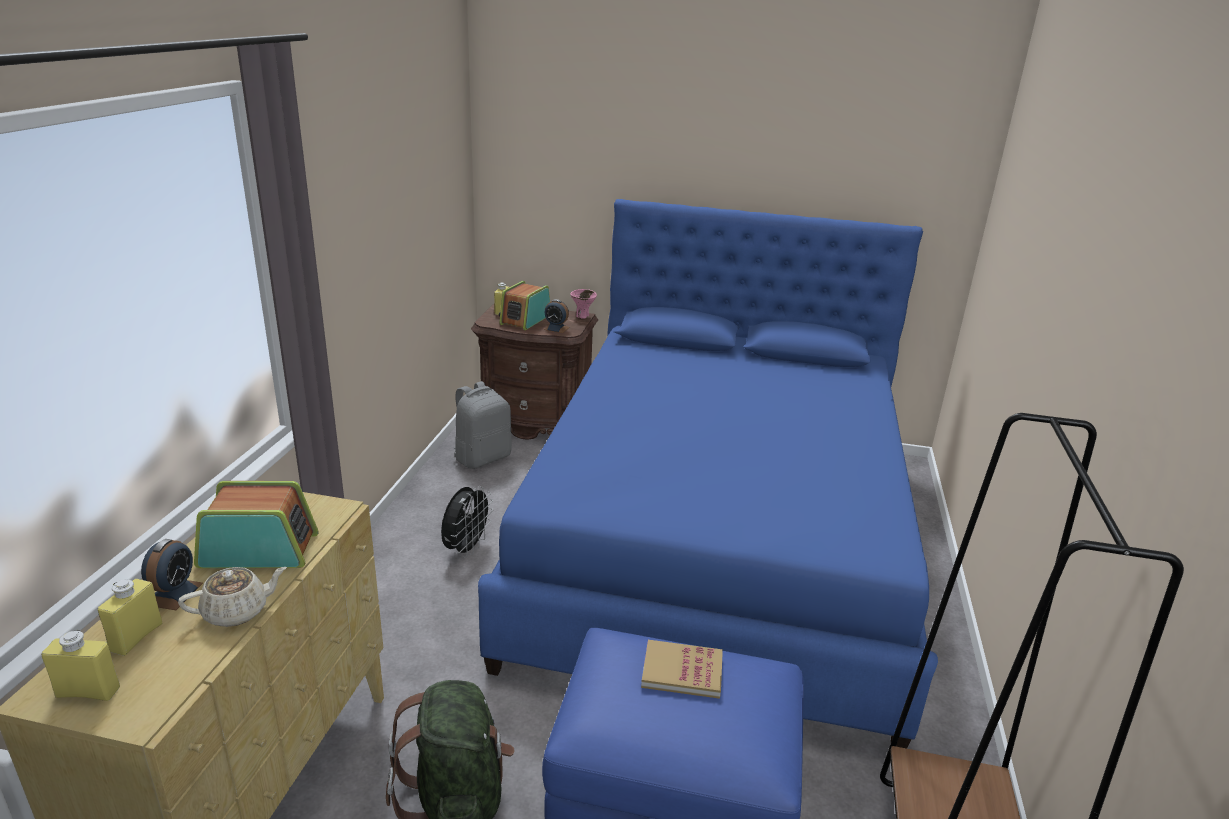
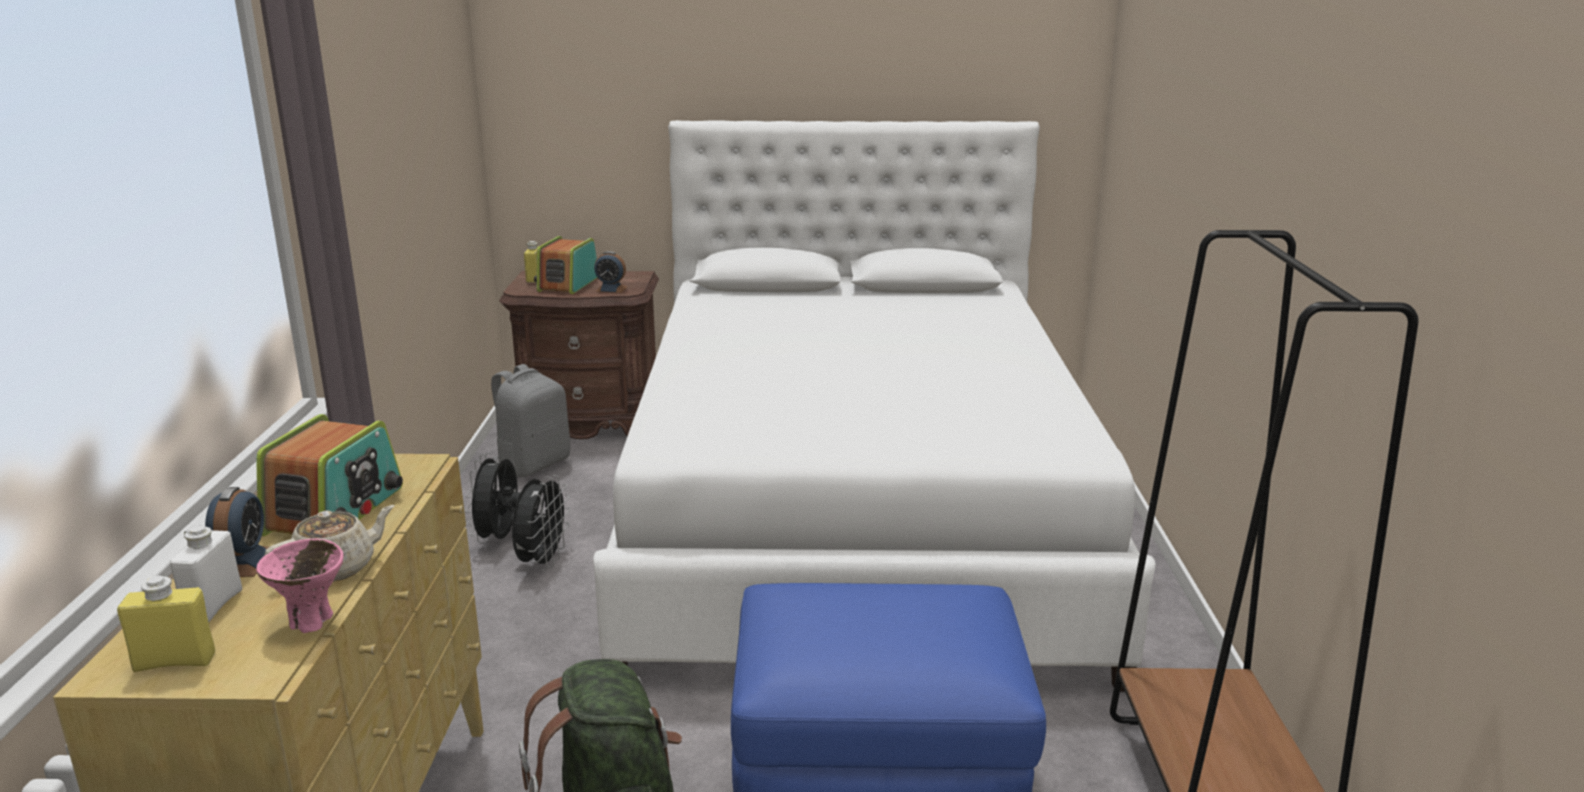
camera: 10 degrees left, 5 degrees down
(136, 637) = (213, 606): yellow bottle -> white bottle
(259, 550) = (336, 511): radio -> radio turned 120 degrees clockwise
(441, 522) = (500, 538): none -> black fan
(582, 316) = (640, 274): pink bowl -> pink bowl (312, 622)
(682, 671) = (874, 604): book -> none
(718, 541) = (856, 515): blue bed -> white bed

